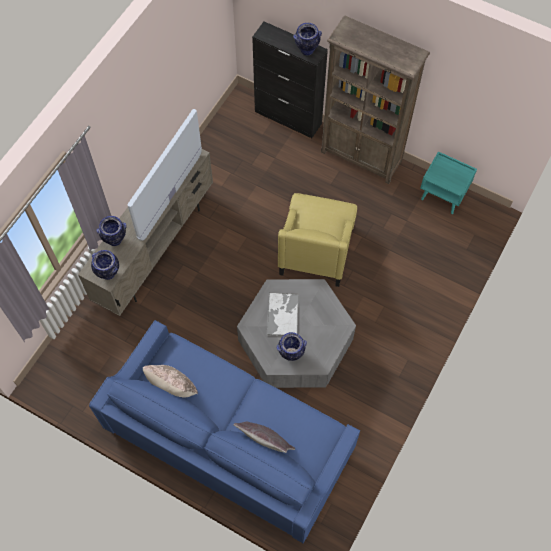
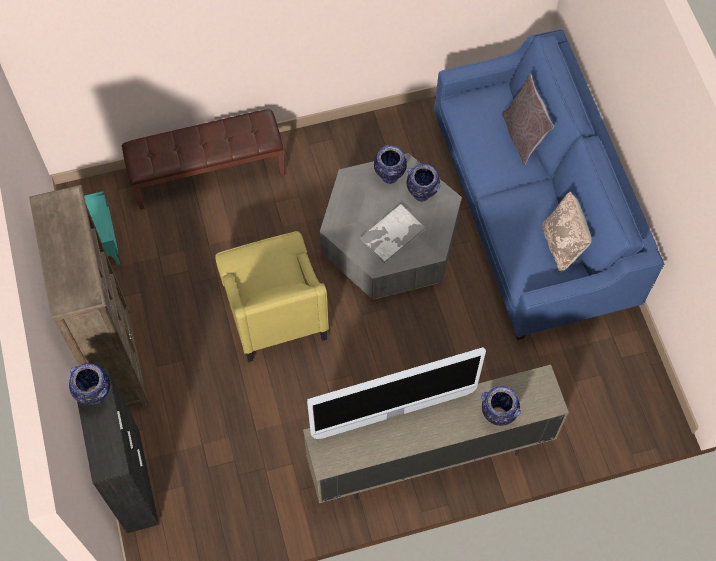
camera: 135 degrees left, 0 degrees up
(108, 274) = (536, 384): vase -> vase (389, 176)
(316, 249) = (274, 308): yellow armchair -> yellow armchair turned 105 degrees clockwise
(440, 288) = (208, 173): none -> brown bench

